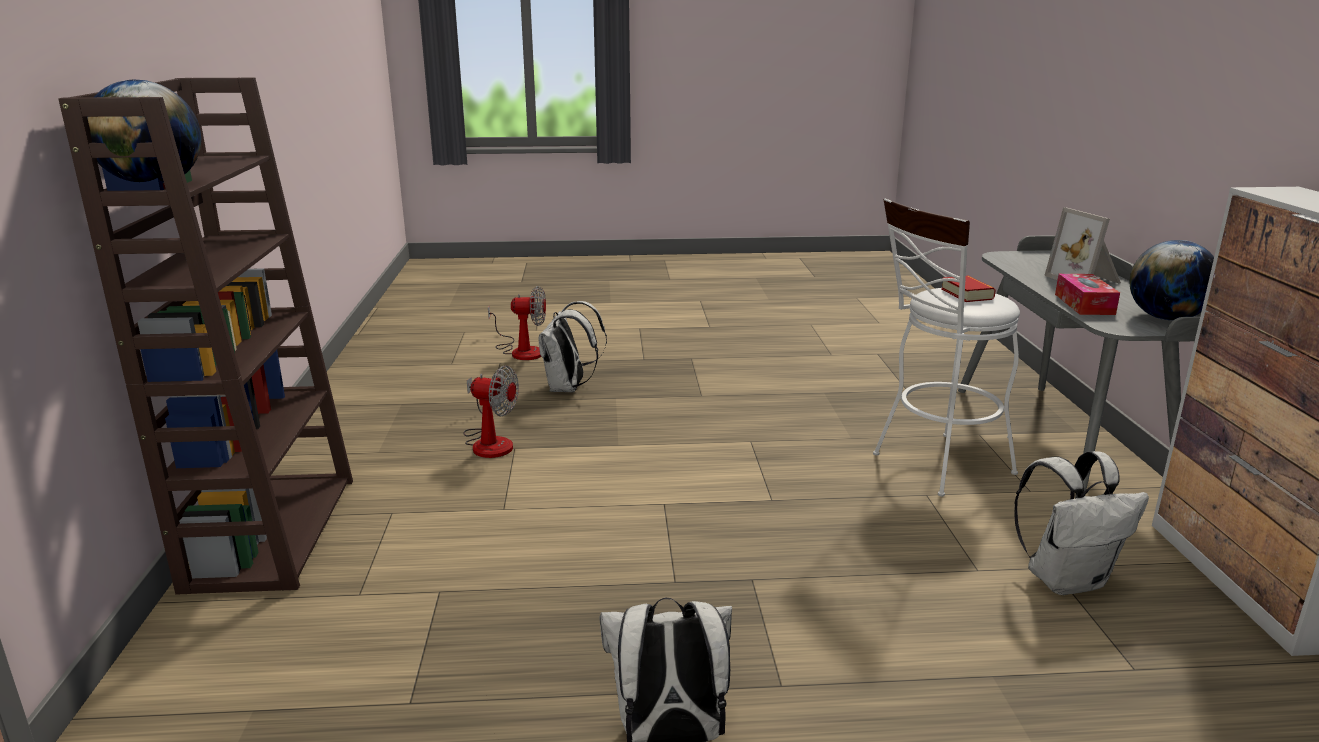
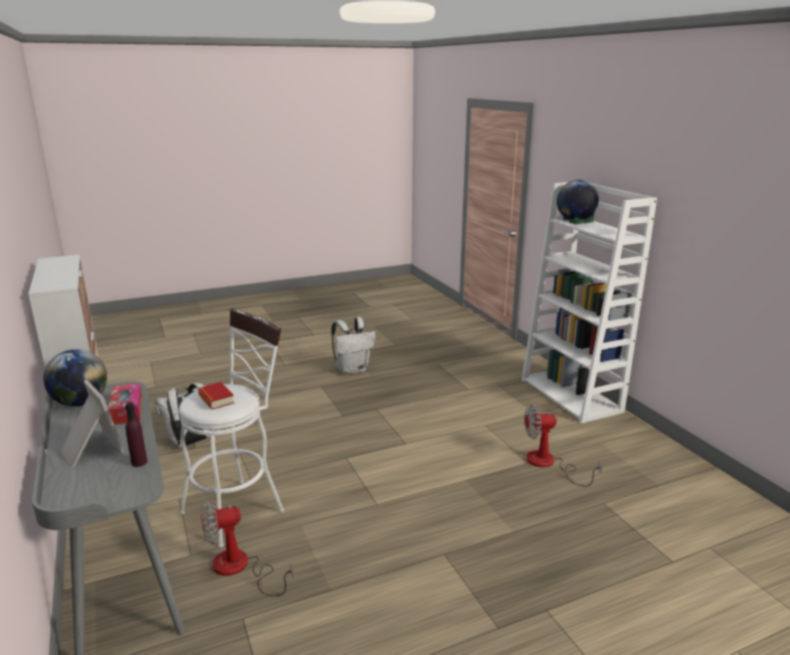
camera: 160 degrees right, 0 degrees up
(272, 530) = (572, 396): brown bookcase -> white bookcase
(521, 351) = (684, 591): fan -> fan (240, 568)
(569, 388) = (564, 535): white backpack -> none
(1020, 269) = (139, 462): none -> purple bottle

